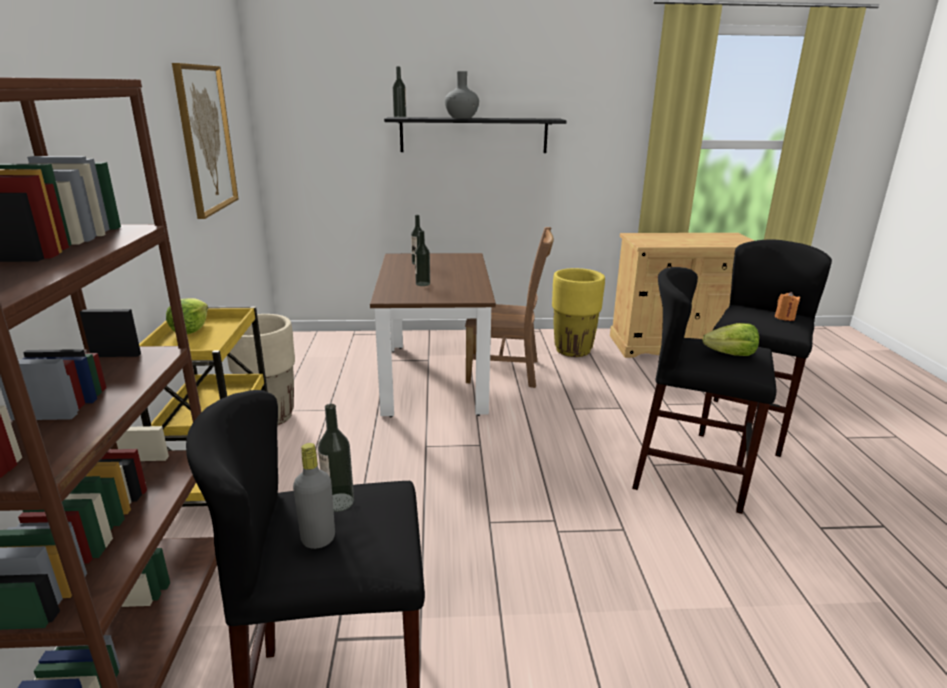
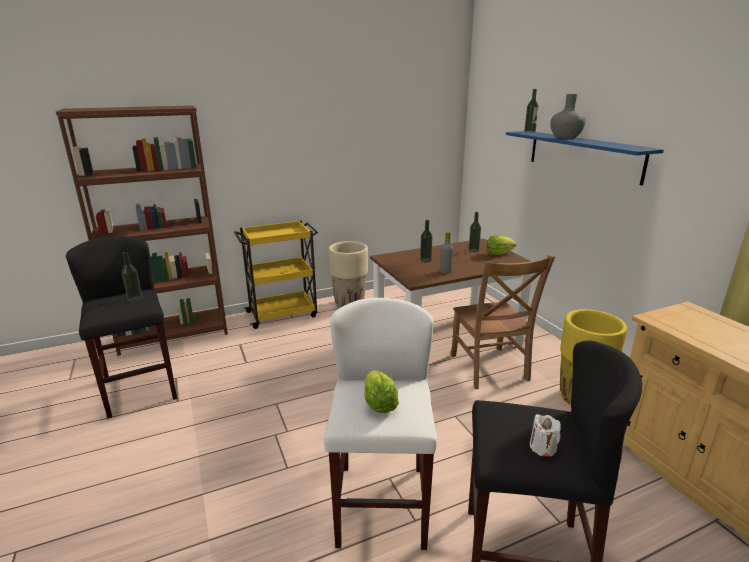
camera: 70 degrees right, 0 degrees up
(191, 329) = (285, 231): lettuce -> lettuce (498, 253)
(205, 139) = (374, 135): picture -> none
(318, 539) = (108, 301): grey bottle -> grey bottle (445, 271)
(474, 135) = (583, 155): black shelf -> blue shelf
(689, 477) = (381, 505): black stool -> white stool
(784, 317) = (542, 447): orange candle -> white candle

